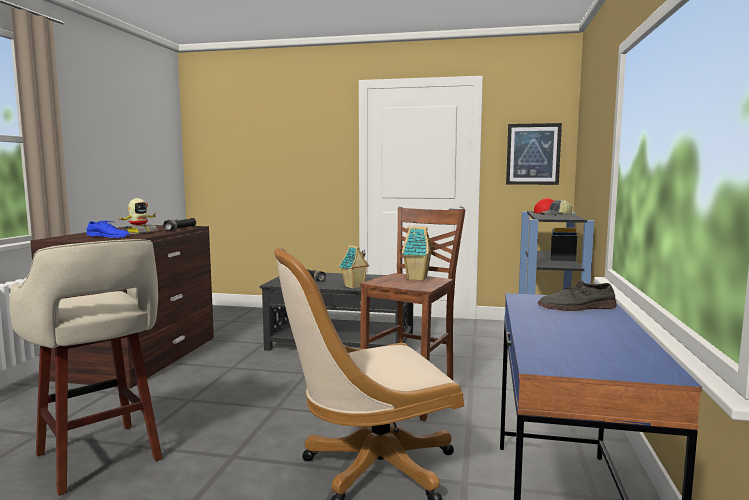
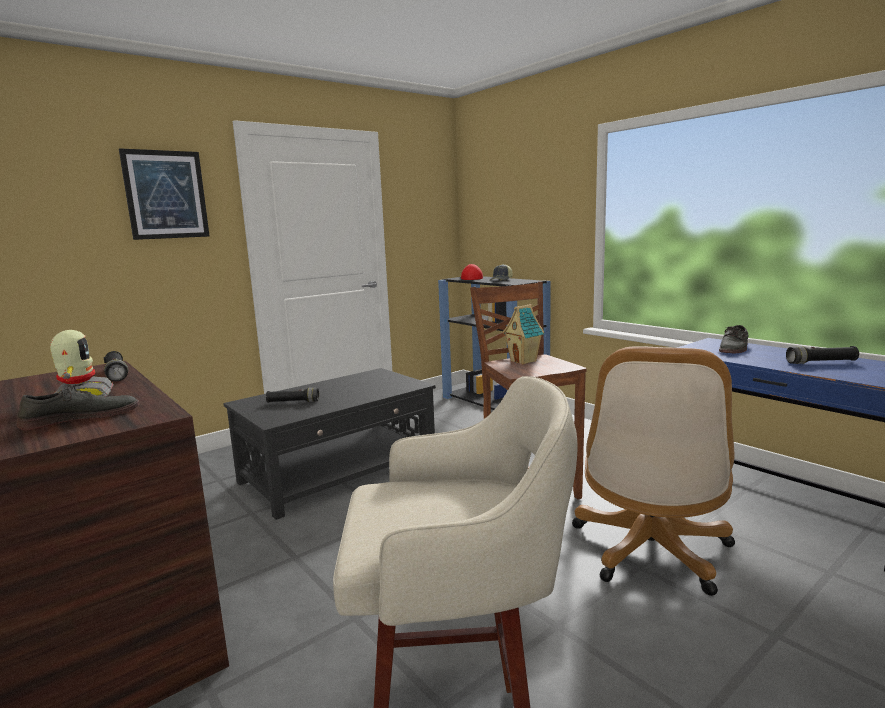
camera: 50 degrees left, 5 degrees up
(108, 237) = (81, 417): blue shoe -> grey shoe
(354, 286) = (373, 395): toy house -> none
(533, 154) = (427, 220): picture -> picture (166, 195)
(585, 335) = (821, 362): none -> black flashlight

